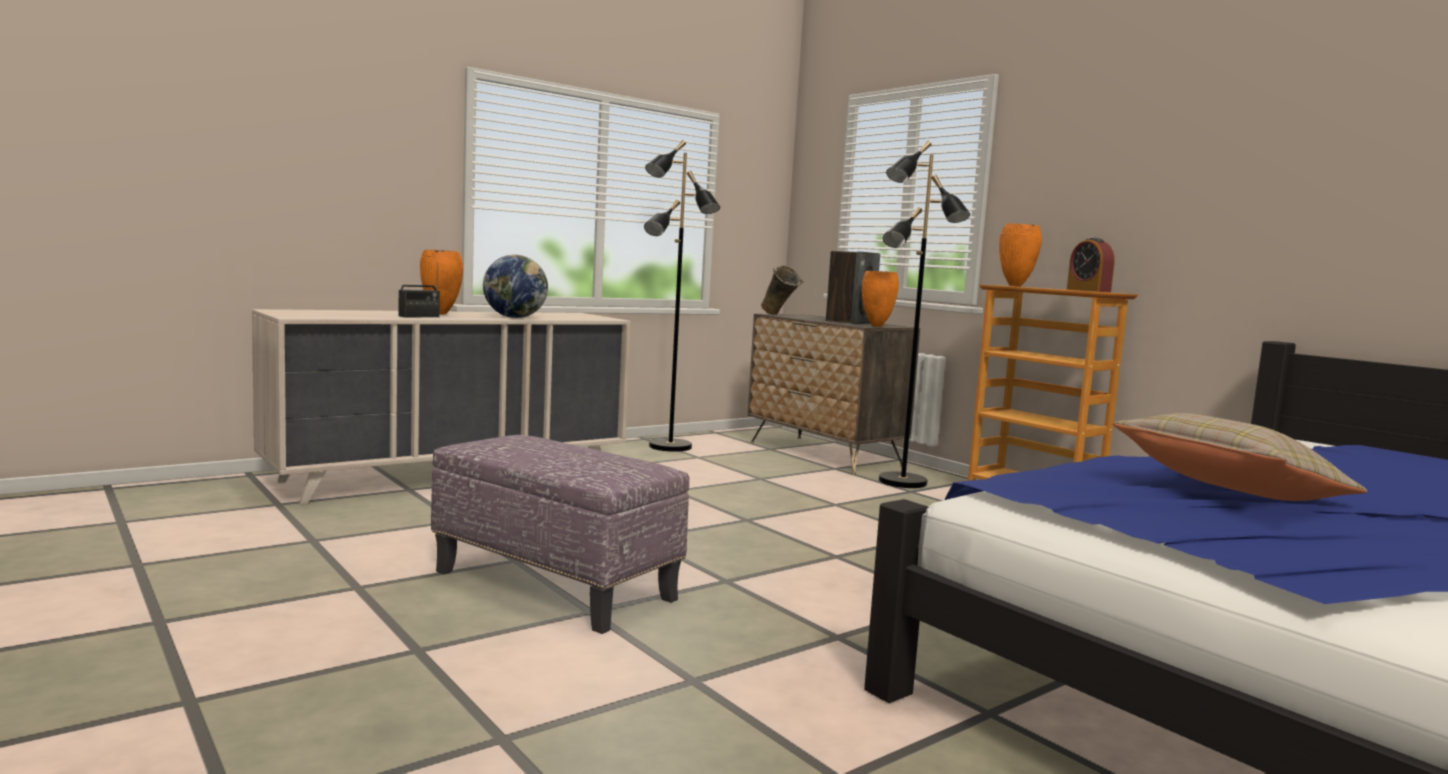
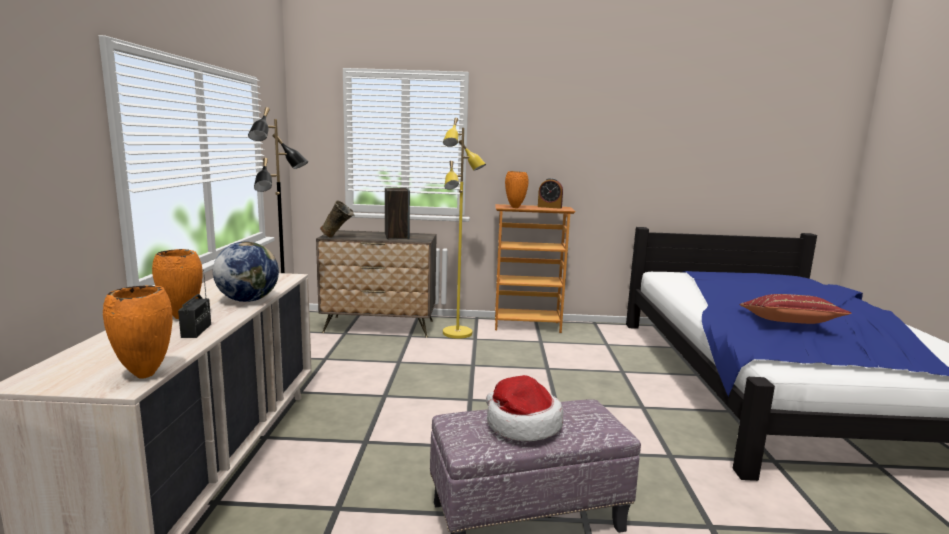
camera: 50 degrees left, 5 degrees up
(543, 449) = (521, 424): none -> hat
(876, 326) = (426, 239): orange vase -> orange vase (145, 376)
(902, 482) = (458, 333): black floor lamp -> yellow floor lamp
(1229, 492) = (788, 323): beige pillow -> red pillow

